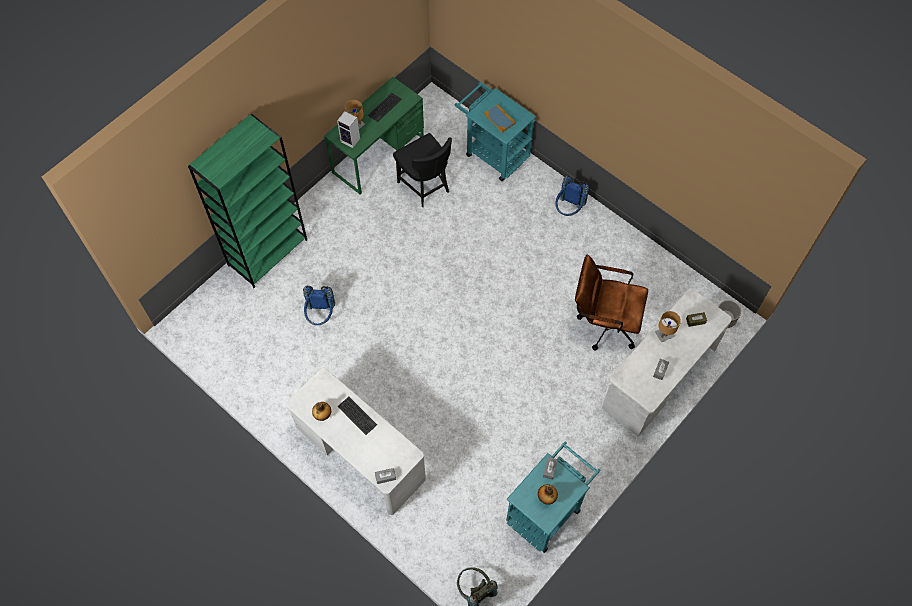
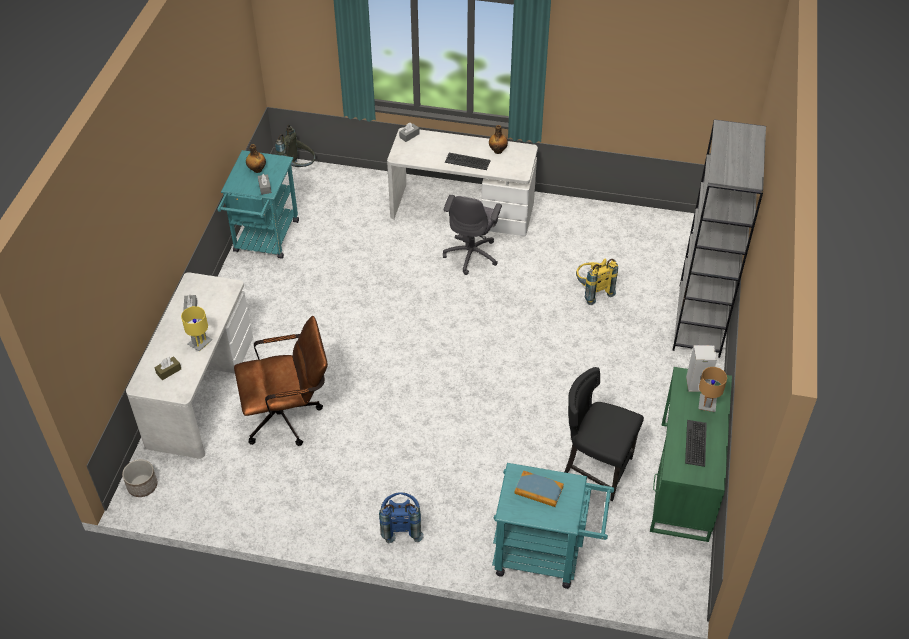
camera: 150 degrees right, 15 degrees down
(268, 252) = (699, 320): green bookcase -> grey bookcase
(320, 316) = (592, 291): blue backpack -> yellow backpack
(385, 400) = (472, 254): none -> grey office chair
(664, 334) = (200, 343): brown table lamp -> yellow table lamp

